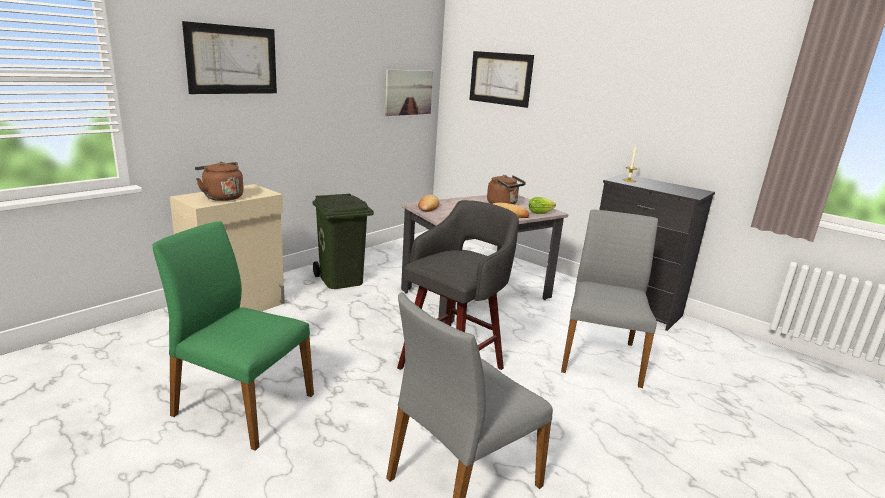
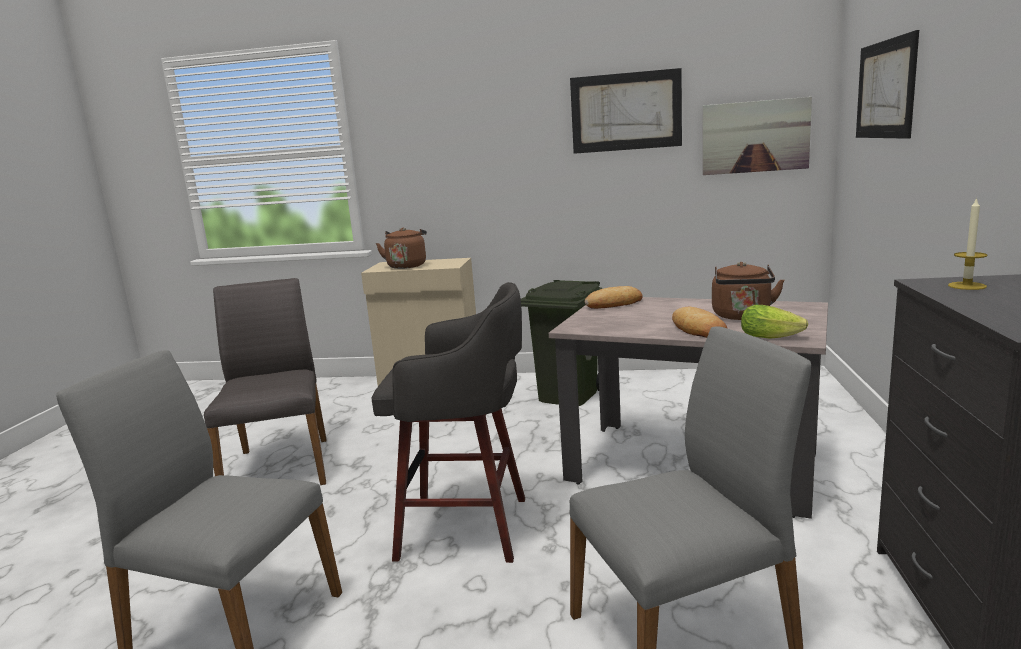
camera: 60 degrees right, 5 degrees down
(232, 60) = (462, 120): picture -> picture (626, 112)
(241, 405) = (280, 466): green chair -> grey chair

